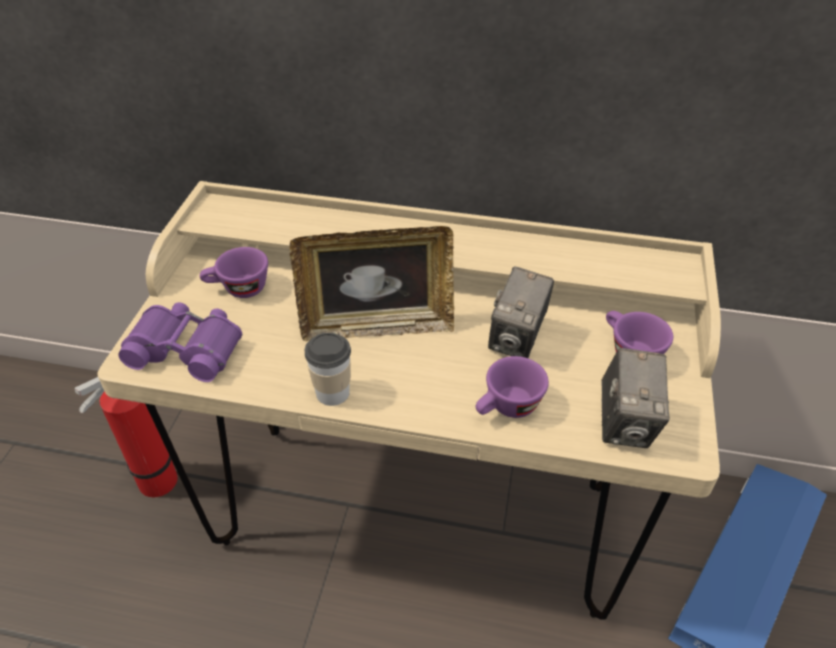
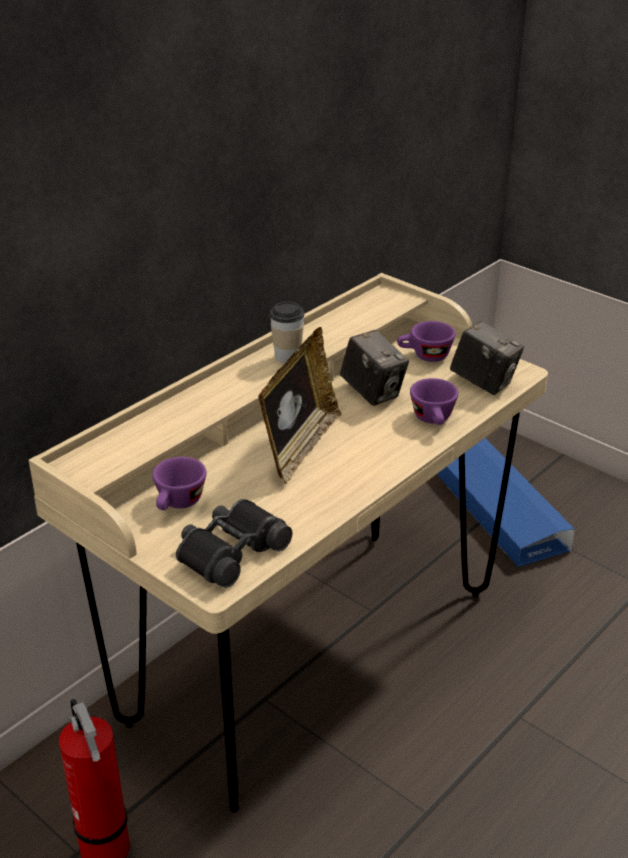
camera: 60 degrees left, 10 degrees down
(187, 349) = (230, 551): purple binoculars -> black binoculars
(332, 393) = (354, 489): cup -> cup (287, 356)

